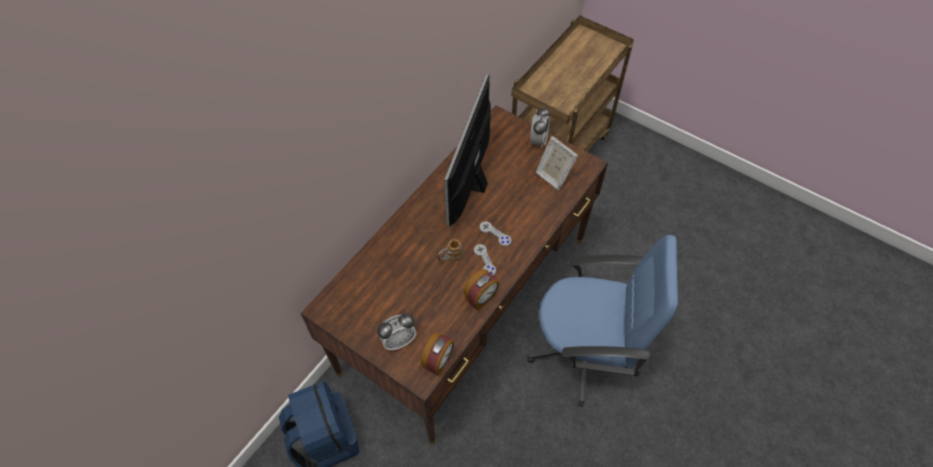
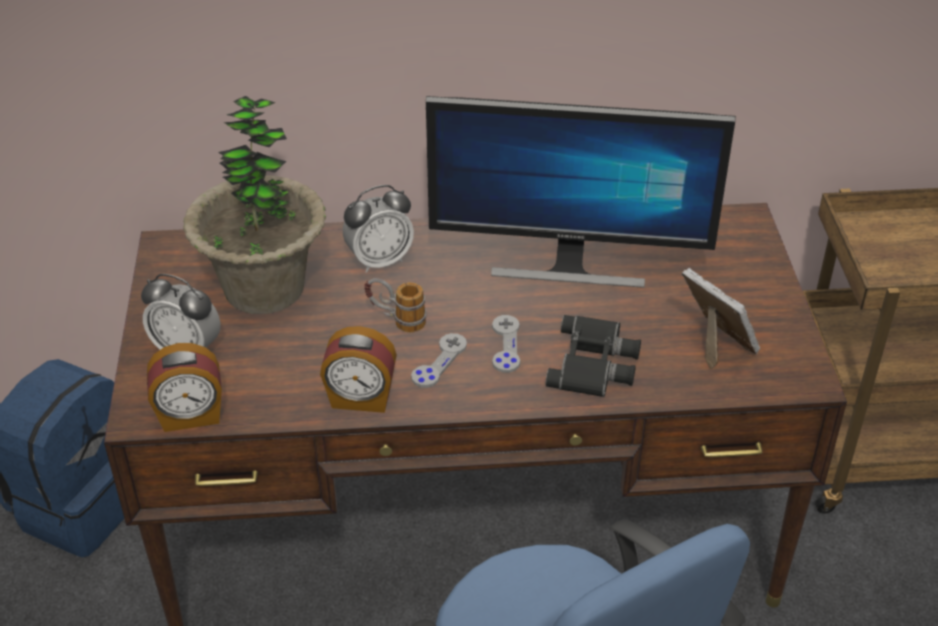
camera: 50 degrees right, 15 degrees down
(386, 290) = (264, 288): none -> potted plant
(470, 184) = (569, 263): monitor -> monitor turned 150 degrees counterclockwise
(529, 215) = (595, 364): none -> black binoculars
(538, 140) = (765, 288): alarm clock -> alarm clock (379, 260)
(553, 175) = (717, 346): picture frame -> picture frame turned 135 degrees clockwise

